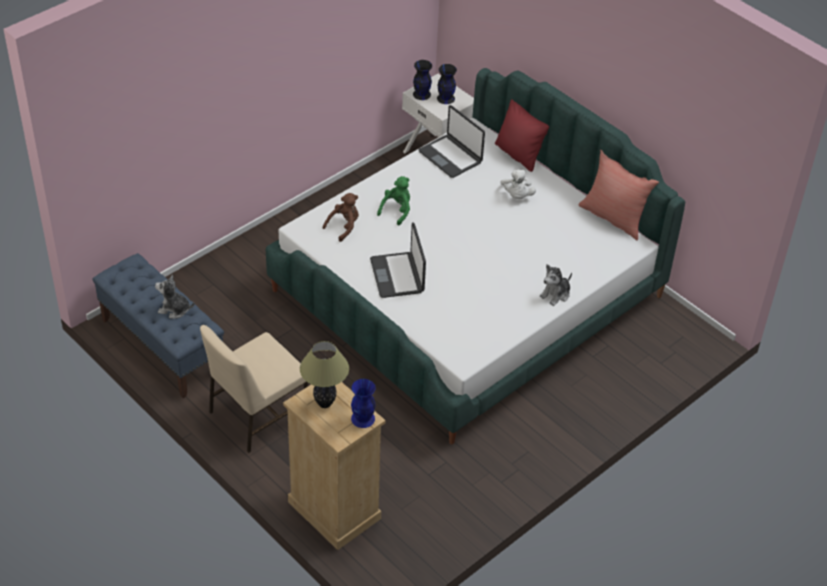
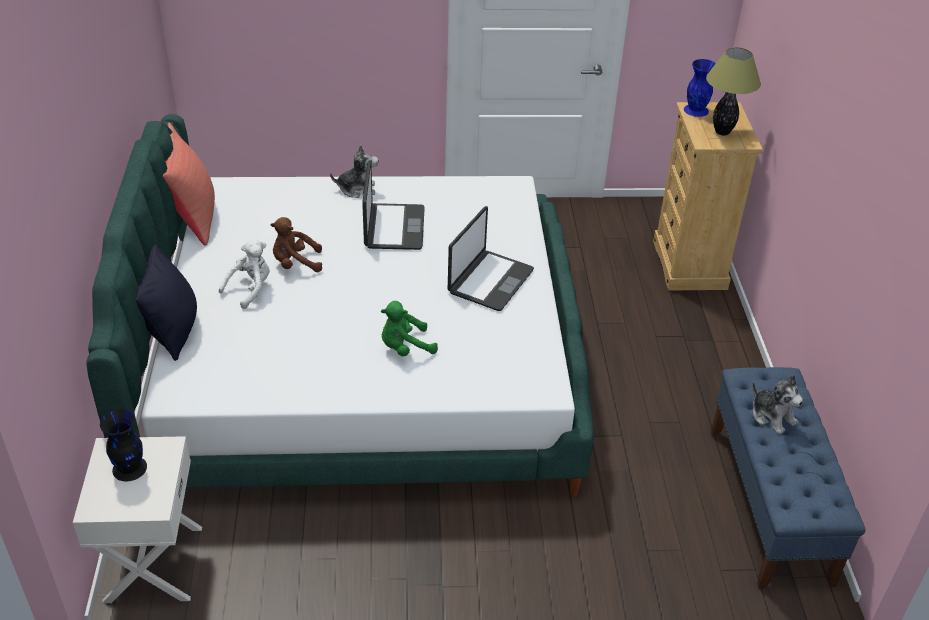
camera: 140 degrees left, 5 degrees down
(256, 414) = (704, 372): beige chair -> none
(344, 226) = (490, 363): brown plush toy -> brown plush toy (295, 264)
(421, 94) = (150, 497): black vase -> none
(451, 157) = (251, 376): laptop -> laptop (393, 228)
(518, 155) = (173, 332): red pillow -> black pillow

